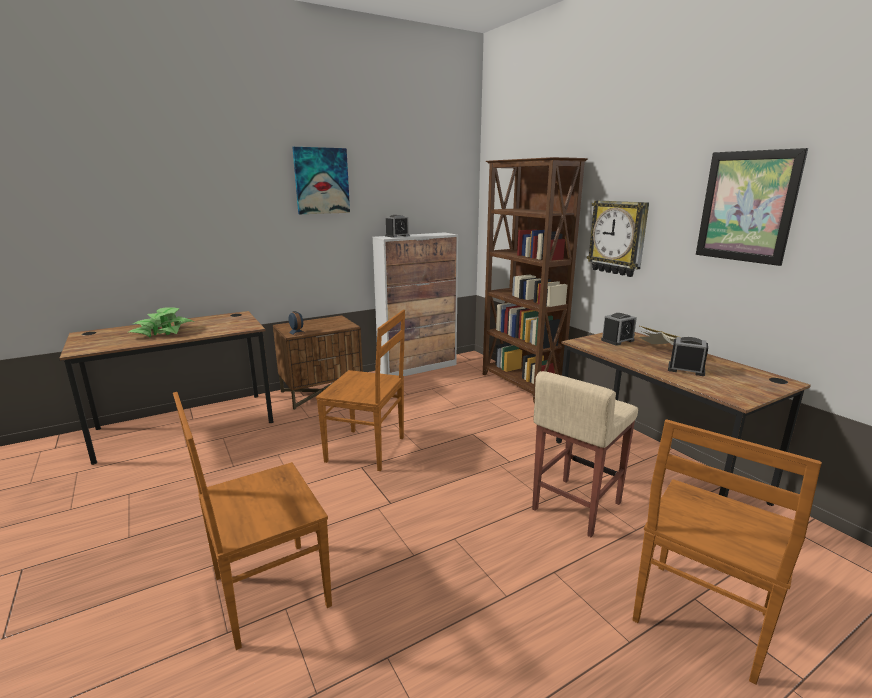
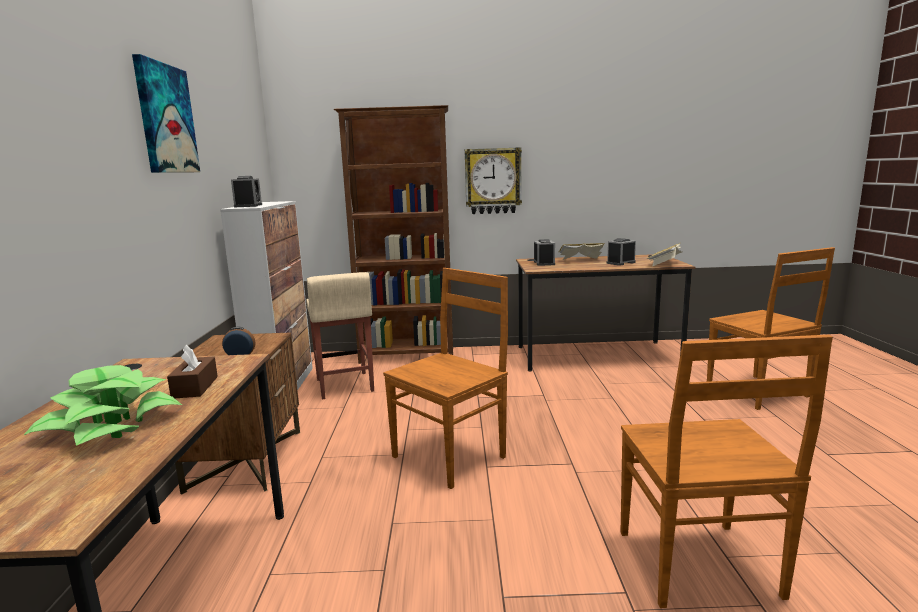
camera: 60 degrees left, 5 degrees down
(209, 331) = (195, 387): none -> brown tissue box
(575, 506) = (627, 390): beige stool -> beige stool (344, 385)
(727, 391) = (664, 264): none -> book
(747, 207) = (600, 145): picture -> none

